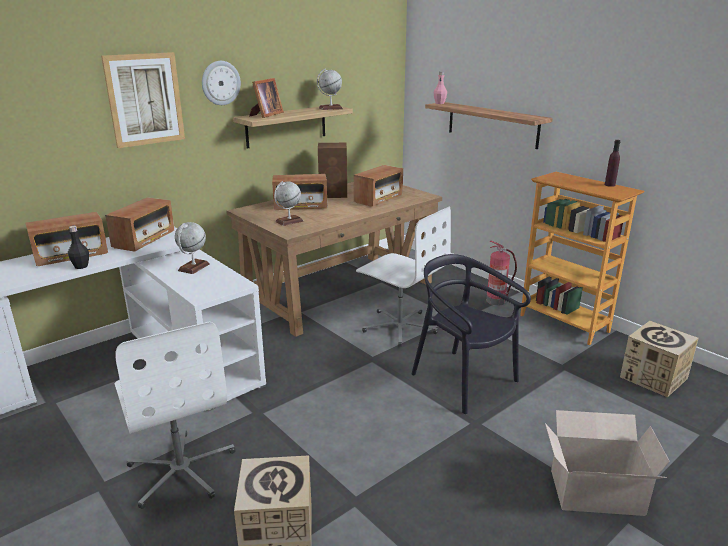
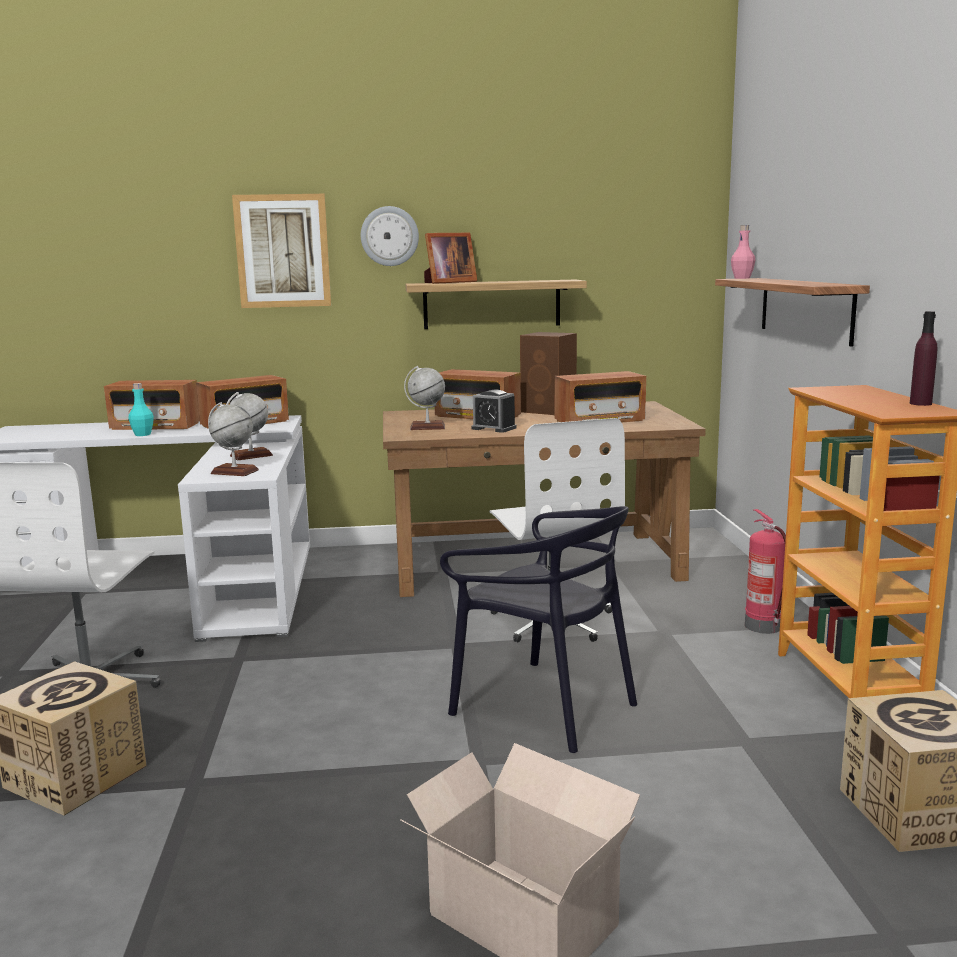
camera: 35 degrees right, 10 degrees down
(81, 266) = (143, 434): black bottle -> turquoise bottle
(330, 108) = (556, 280): globe -> globe (234, 472)
(332, 215) = (494, 428): none -> alarm clock
(463, 380) = (544, 706): black chair -> black chair turned 135 degrees clockwise

